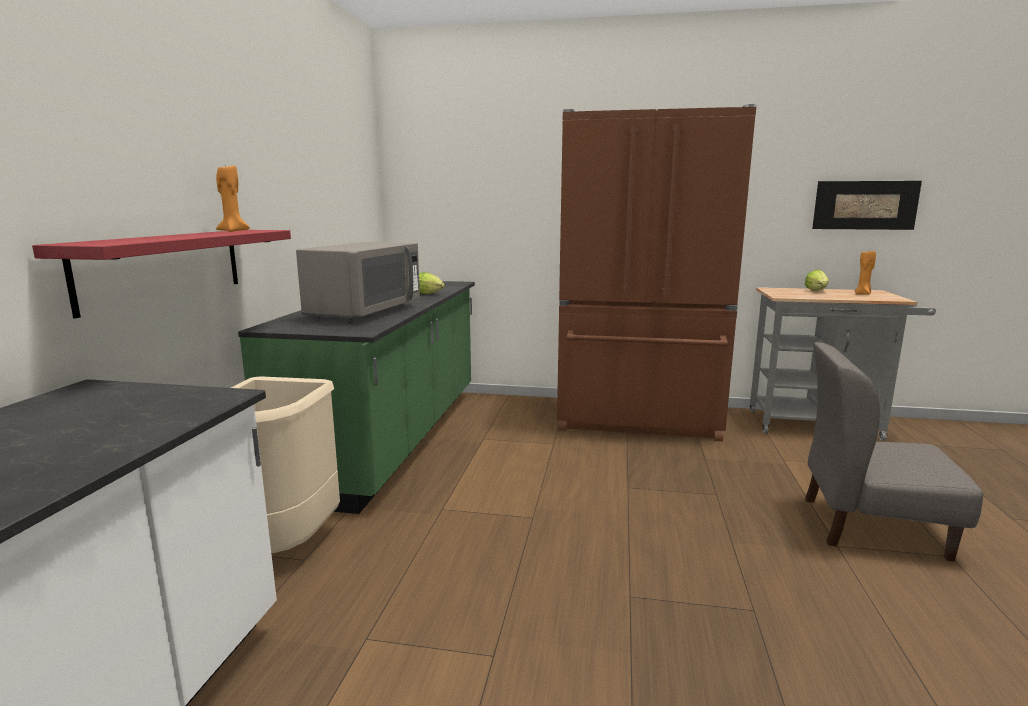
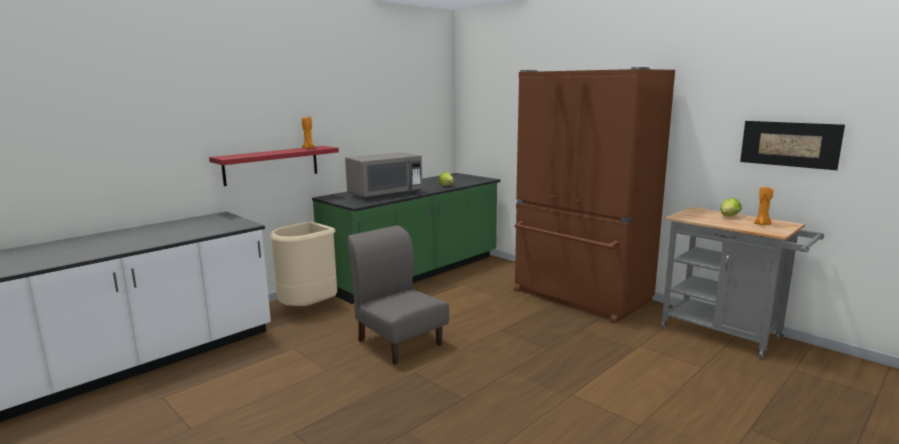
camera: 35 degrees right, 0 degrees up
(871, 526) = (618, 395): grey chair -> grey chair (399, 342)

